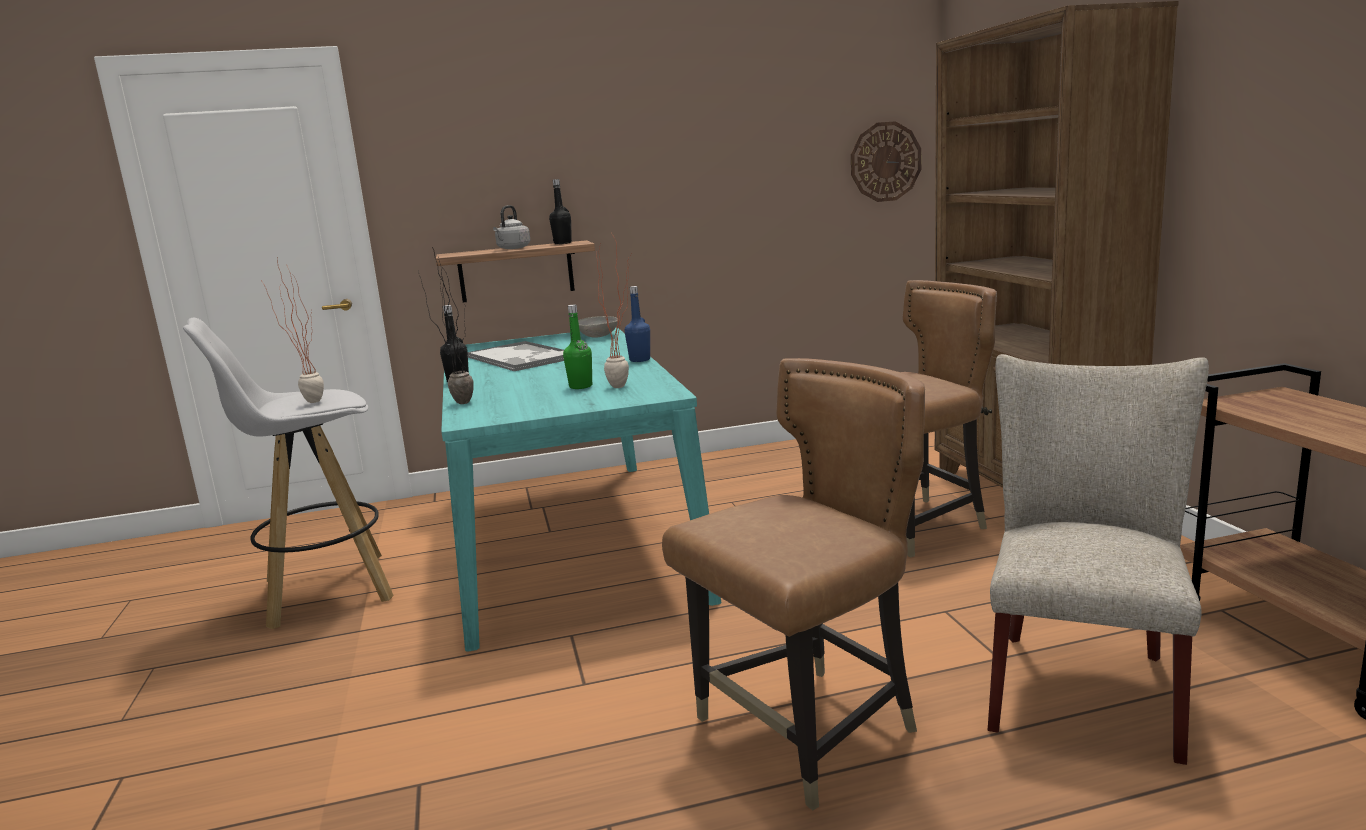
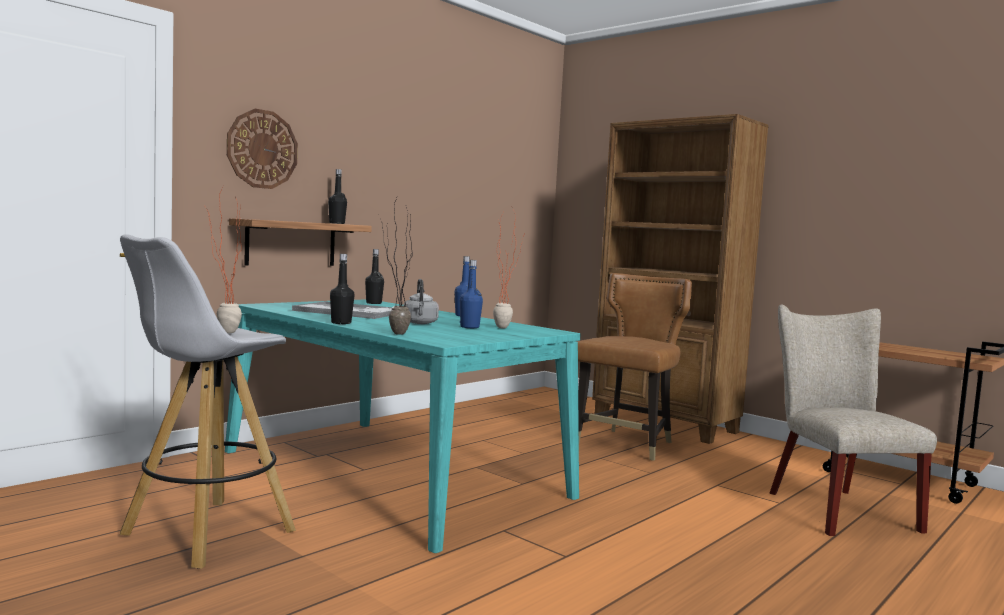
camera: 35 degrees left, 10 degrees down
(512, 248) = (302, 221): grey kettle -> grey kettle (420, 323)
(580, 386) = (469, 327): green bottle -> blue bottle
(598, 336) = (373, 303): grey bowl -> black bottle
(809, 730) = (746, 553): brown chair -> none
(885, 162) = (528, 199): wall clock -> wall clock (262, 149)

